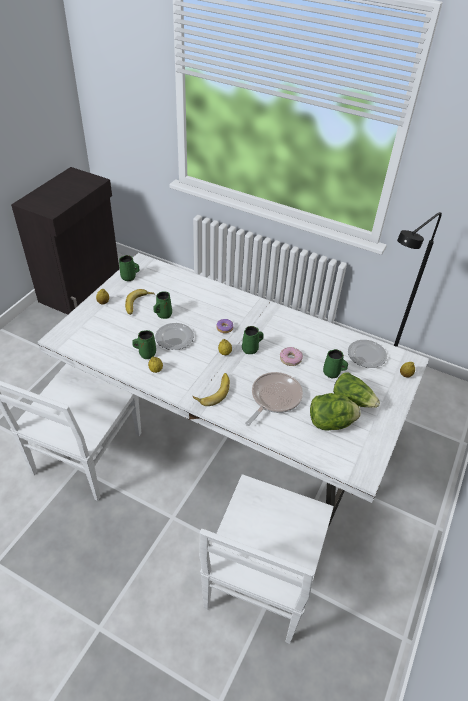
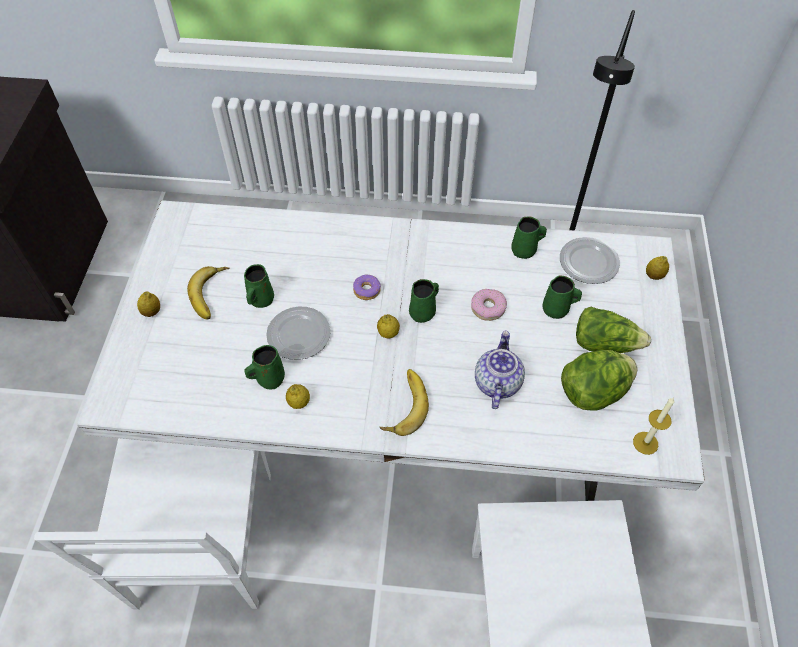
camera: 20 degrees left, 10 degrees up
(129, 277) = (171, 251): green mug -> green mug (525, 250)
(274, 398) = (496, 382): frying pan -> teapot
(348, 460) = (645, 443): none -> candle

